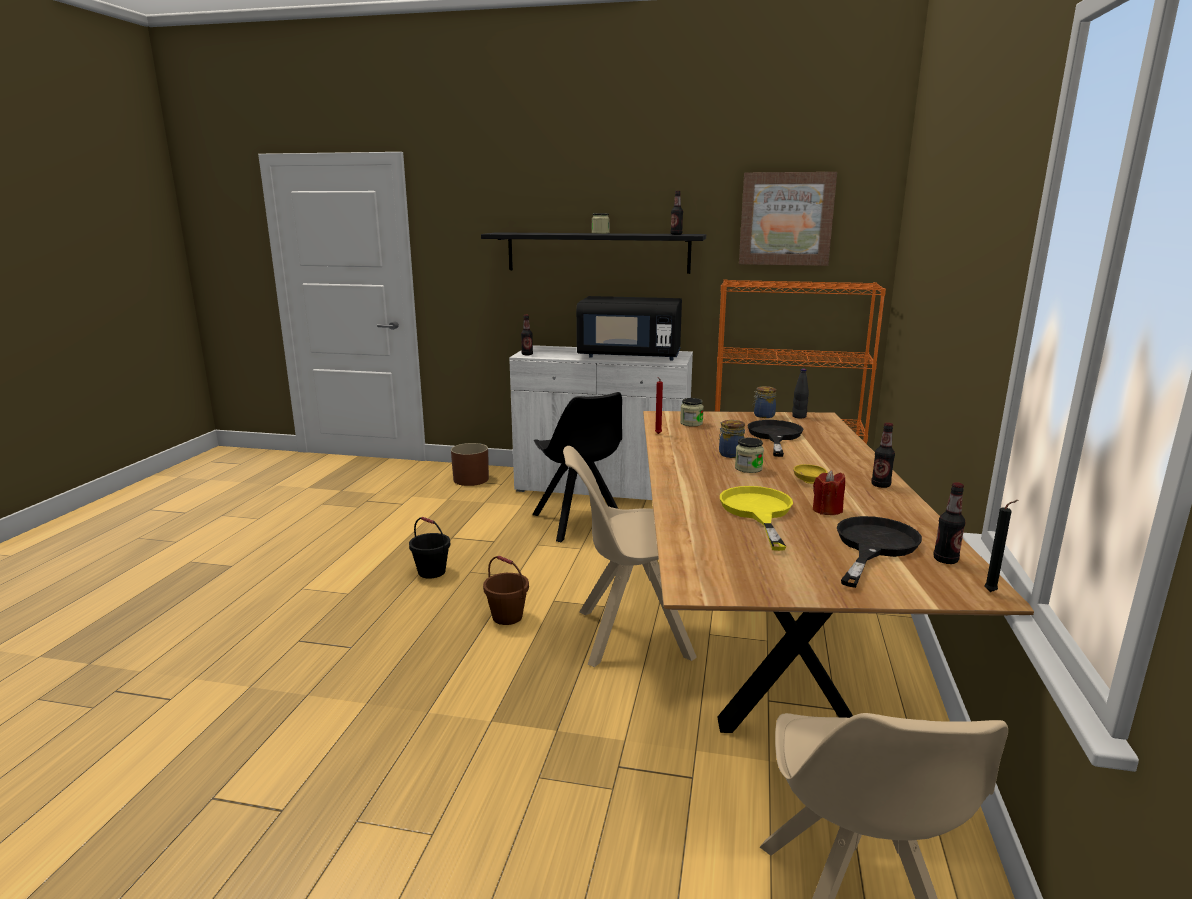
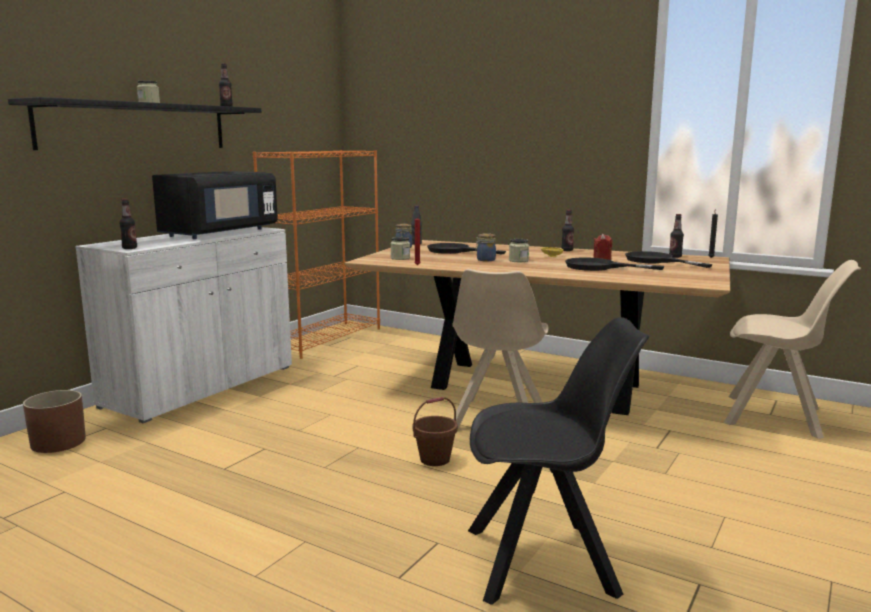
camera: 70 degrees left, 5 degrees down
(432, 572) = (302, 486): black bucket -> none
(580, 523) = (274, 407): black chair -> black chair (545, 561)
(757, 512) = (599, 267): yellow frying pan -> black frying pan
(786, 219) = (282, 97): picture -> none

